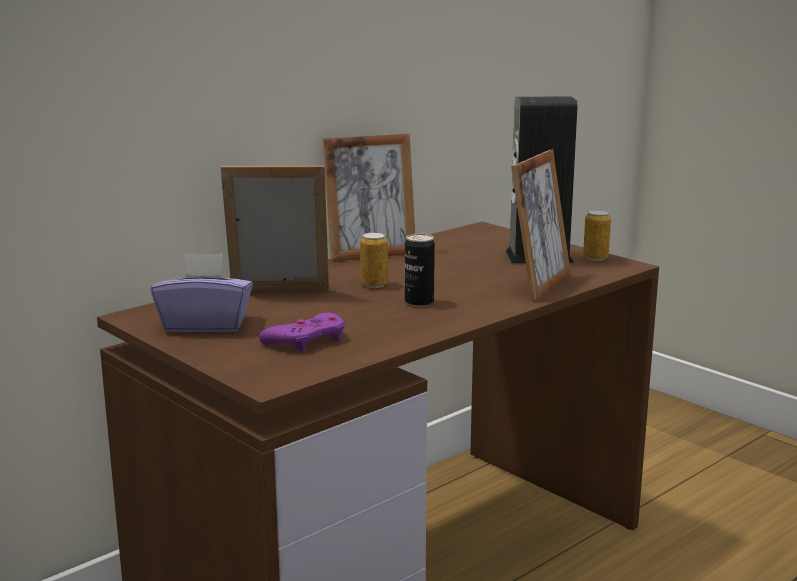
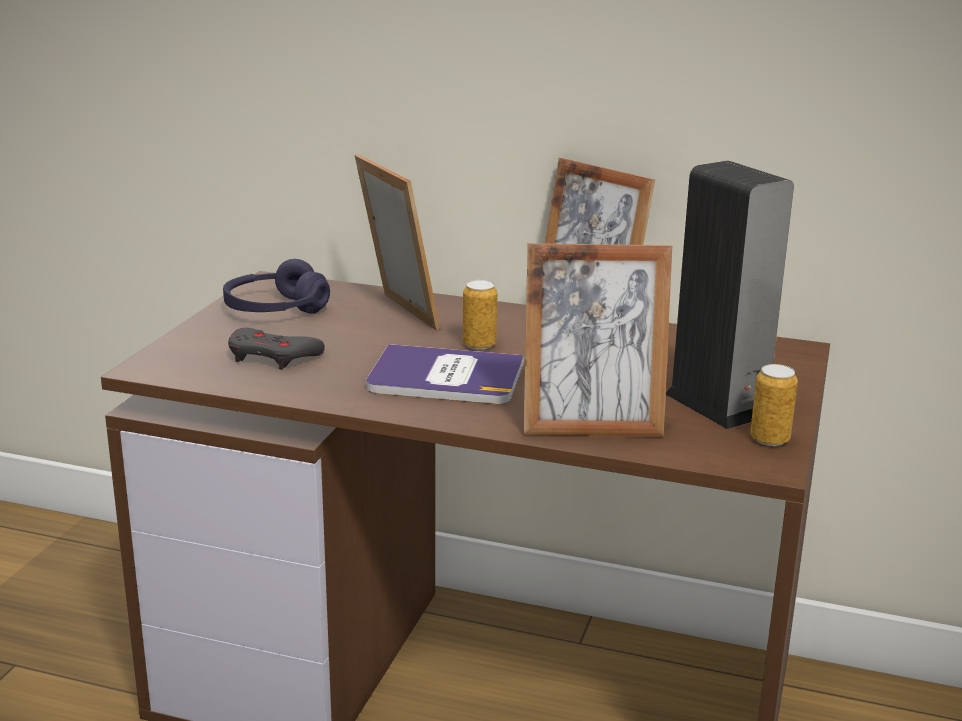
camera: 60 degrees right, 5 degrees up
(205, 324) = (275, 309): purple tissue box -> purple headphones
(307, 340) = (272, 356): purple game controller -> grey game controller
(419, 302) = (445, 377): can -> book

